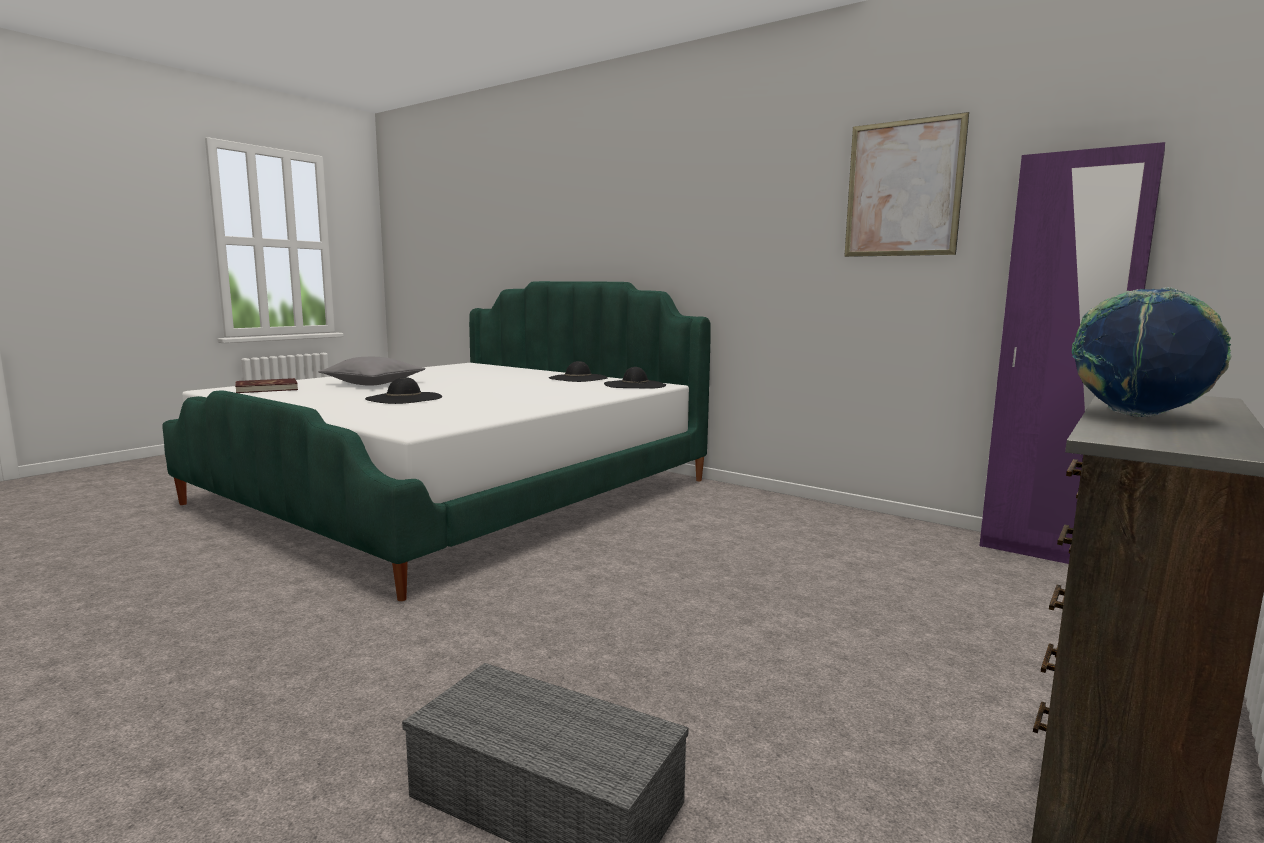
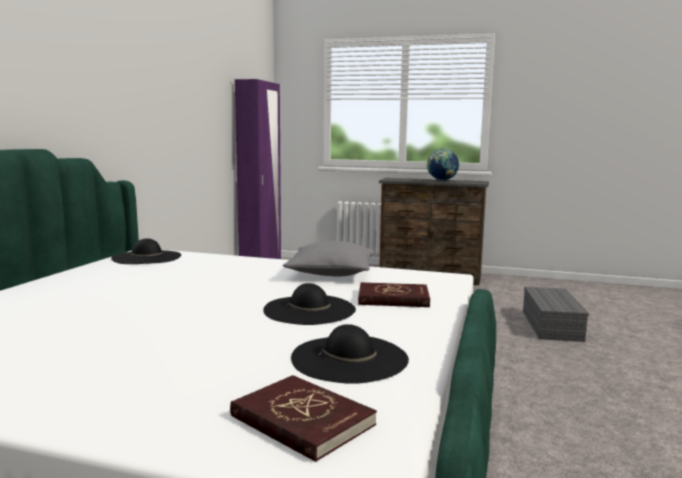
camera: 110 degrees left, 0 degrees up
(373, 383) = (179, 359): grey pillow -> grey pillow (331, 273)
(385, 411) = (393, 298): none -> red book
(578, 378) = (87, 276): black hat -> black hat (349, 358)
(903, 189) = (199, 82): picture -> none

